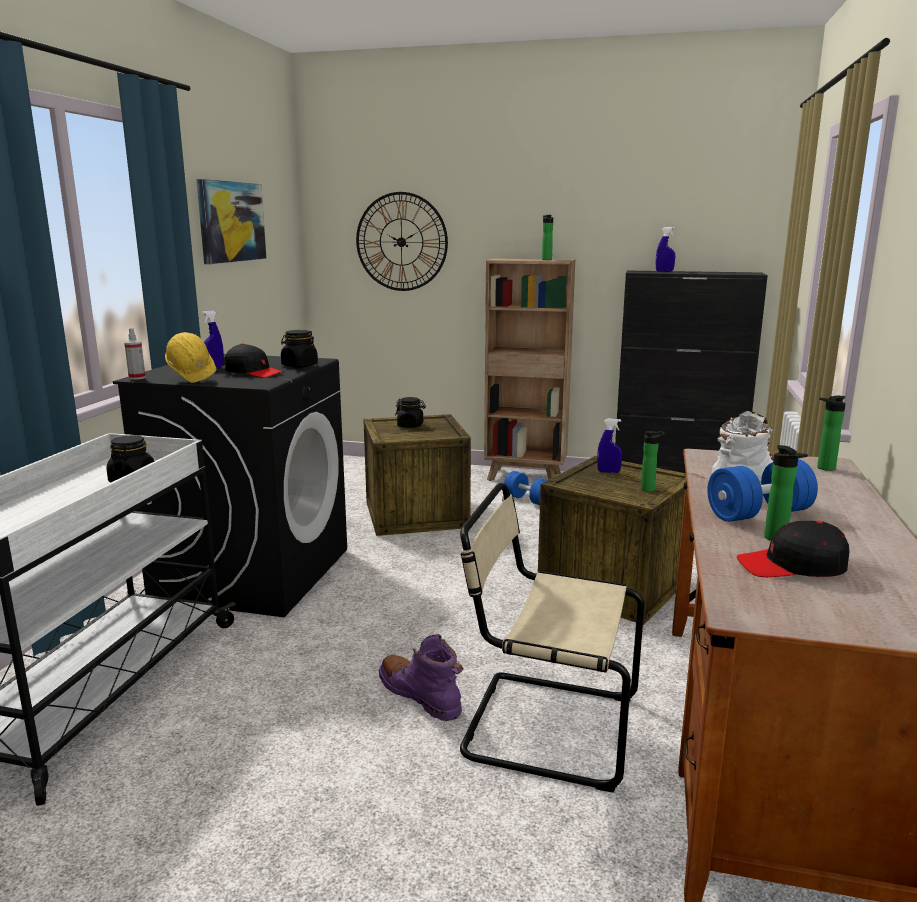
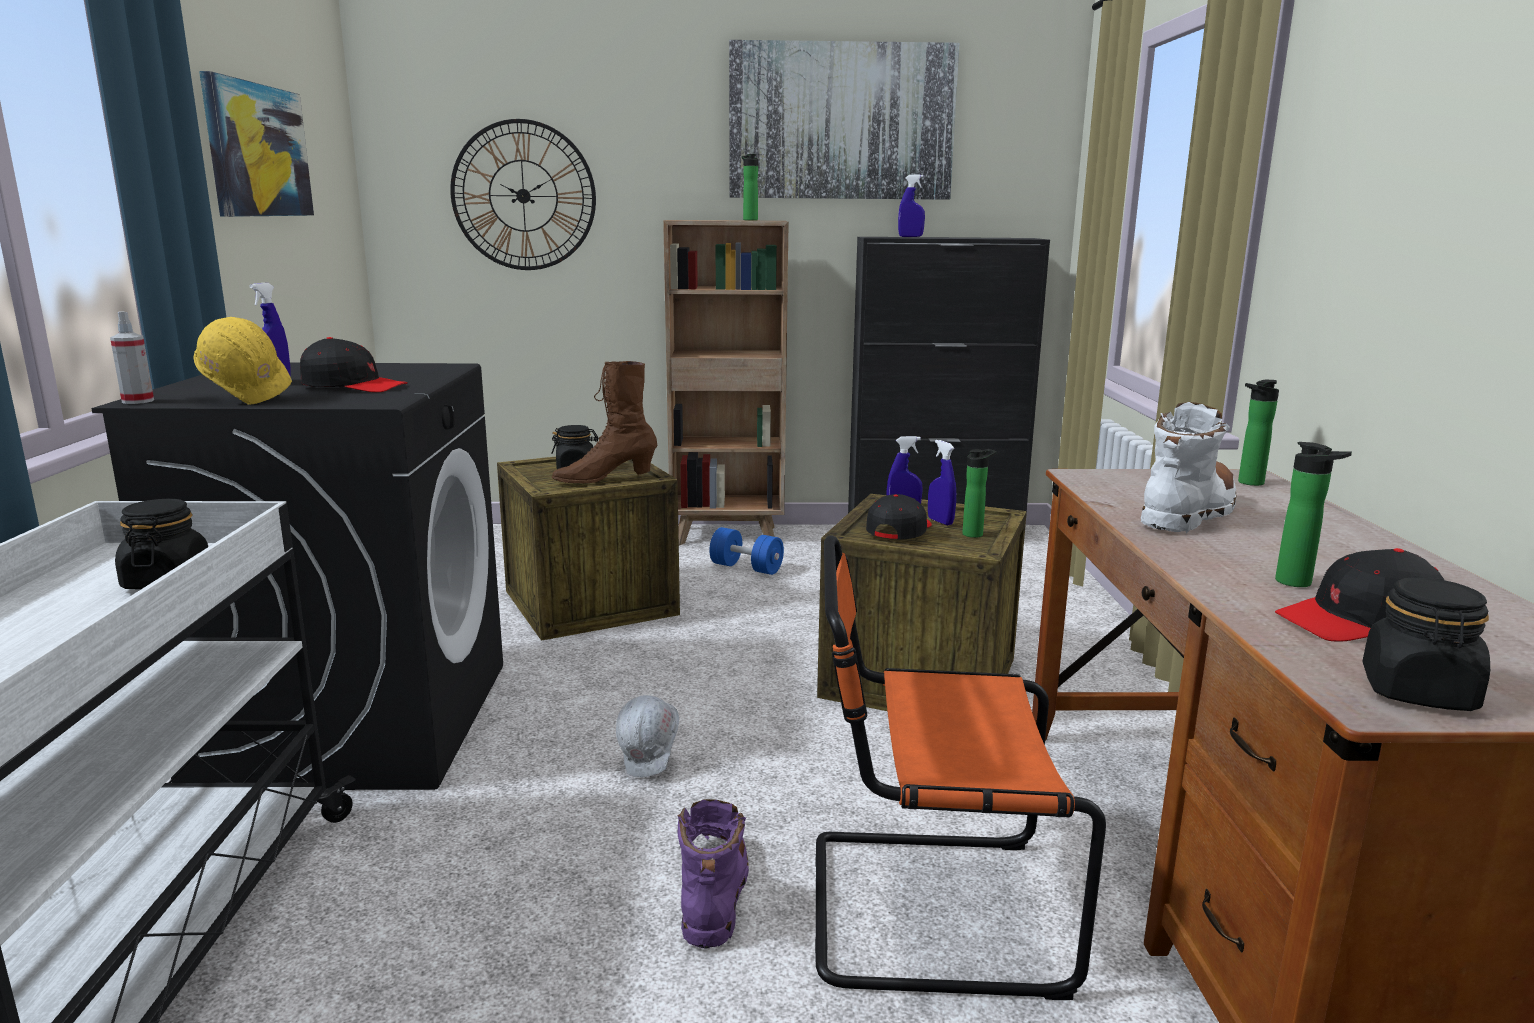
camera: 15 degrees left, 0 degrees up
(299, 365) = (424, 374): black jar -> black jar (1418, 692)
(412, 619) = (650, 765): none -> white hard hat
(420, 696) = (713, 890): purple boot -> purple boot turned 60 degrees clockwise
(424, 434) = (605, 479): none -> brown boot
(543, 726) = (922, 909): beige chair -> orange chair
(596, 482) = (899, 530): none -> black cap
(618, 189) = (841, 122): none -> picture
(631, 478) = (940, 521): none -> blue spray bottle
(759, 514) = (1235, 550): blue dumbbell -> none

